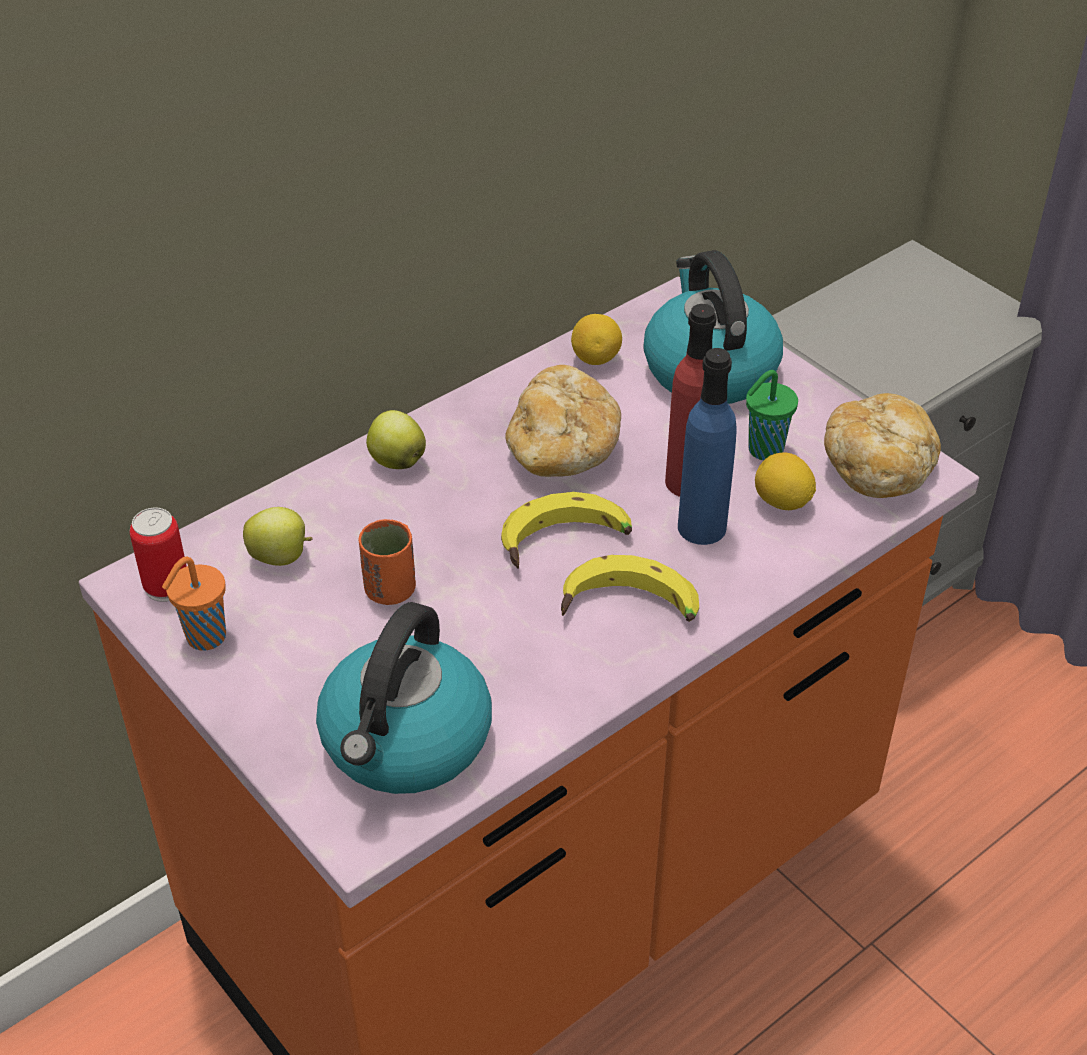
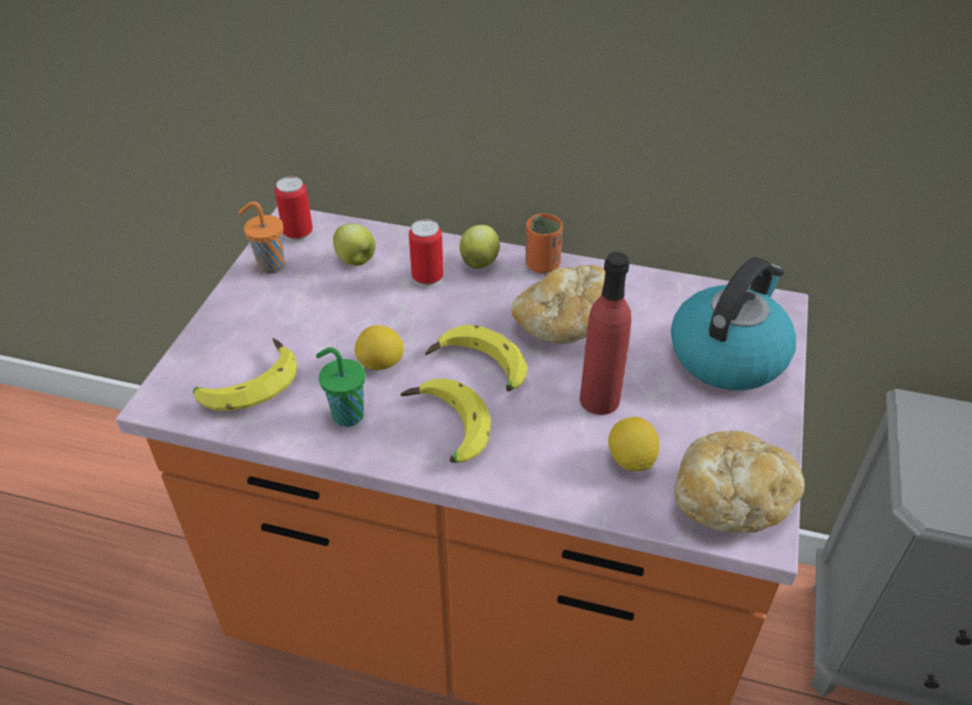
camera: 55 degrees right, 0 degrees up
(378, 513) = (427, 278): none -> can
(390, 590) = (367, 314): orange cup -> orange cup (542, 265)
(406, 742) = (247, 383): kettle -> banana
(596, 359) = (670, 297): lemon -> lemon (381, 364)
(702, 527) = (560, 428): blue bottle -> none
(763, 451) = (675, 424): green cup -> green cup (346, 415)

